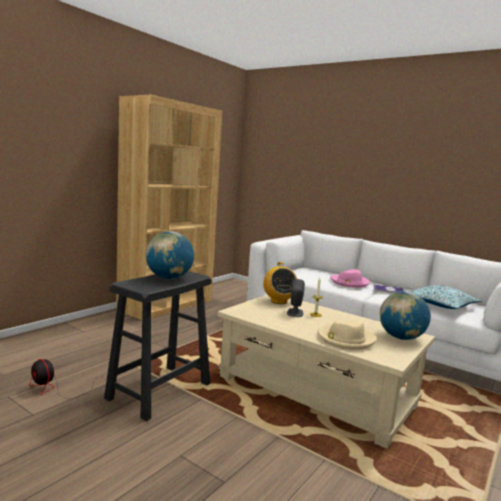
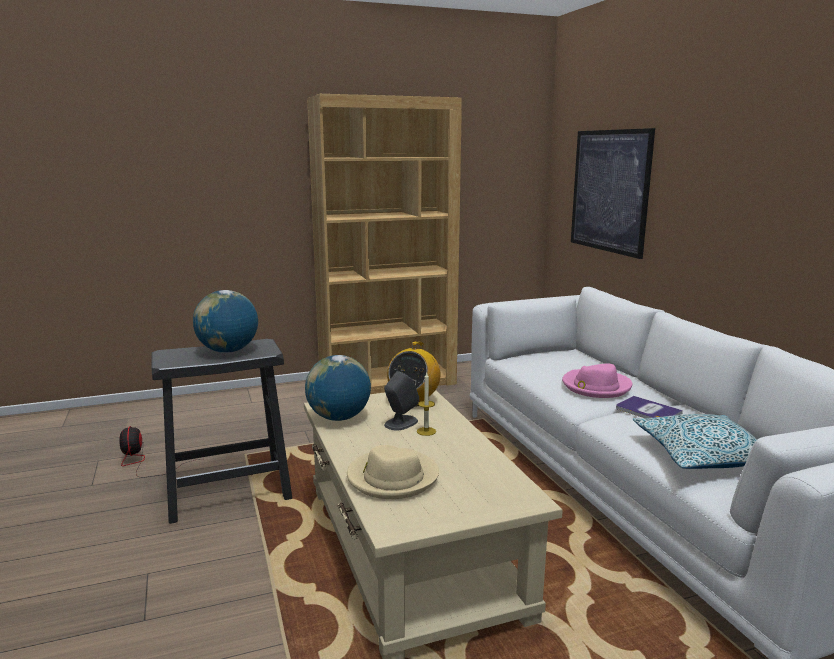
camera: 35 degrees right, 5 degrees up
(294, 176) = (609, 191): none -> picture
(401, 338) = (489, 497): globe -> globe (338, 418)

